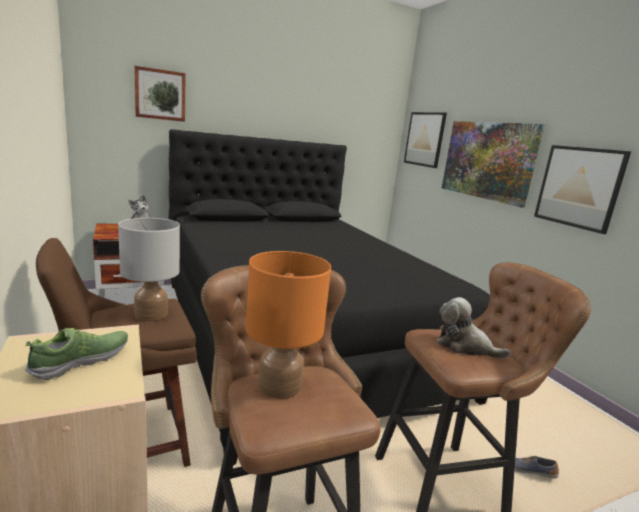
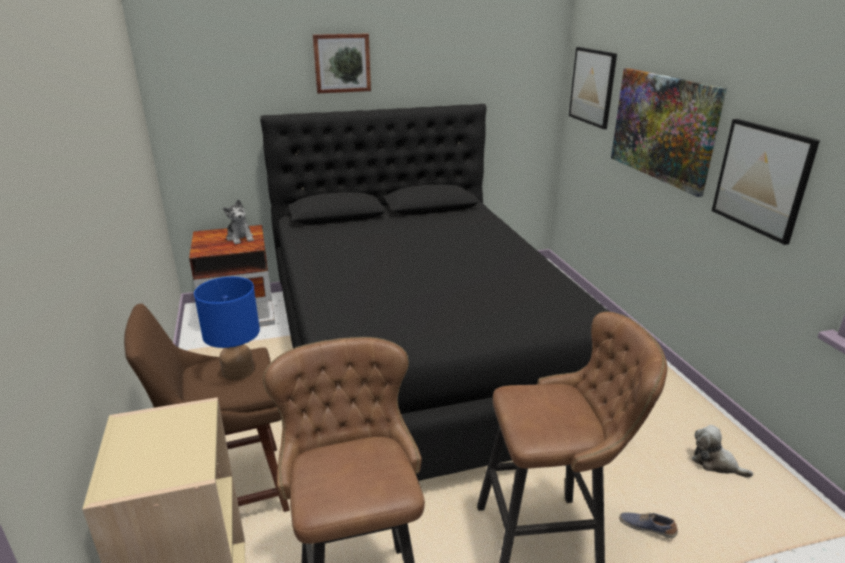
camera: 10 degrees right, 10 degrees up
(82, 361) = (167, 442): shoe -> none
(151, 315) = (238, 371): grey table lamp -> blue table lamp
(160, 94) = (245, 74): picture -> picture (342, 63)
(280, 386) = (339, 461): orange table lamp -> none
(464, 346) = (548, 410): plush toy -> plush toy (715, 463)

